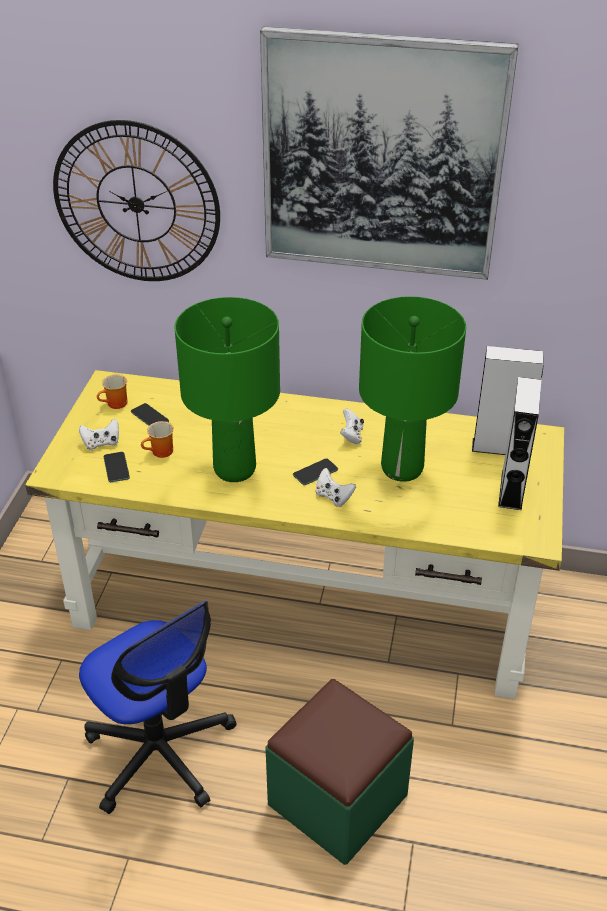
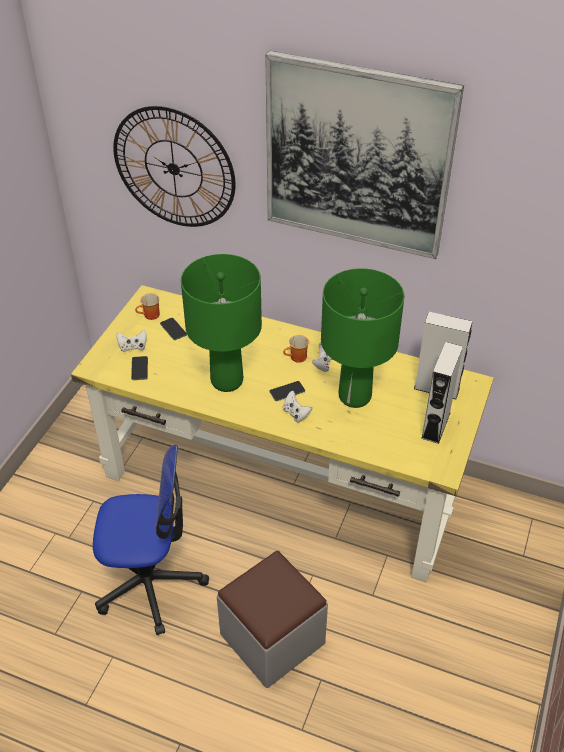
camera: 10 degrees right, 5 degrees up
(160, 752) = (150, 582): office chair -> office chair turned 60 degrees counterclockwise
(161, 453) = (175, 360): mug -> mug (297, 358)
(337, 799) = (272, 638): green ottoman -> grey ottoman

